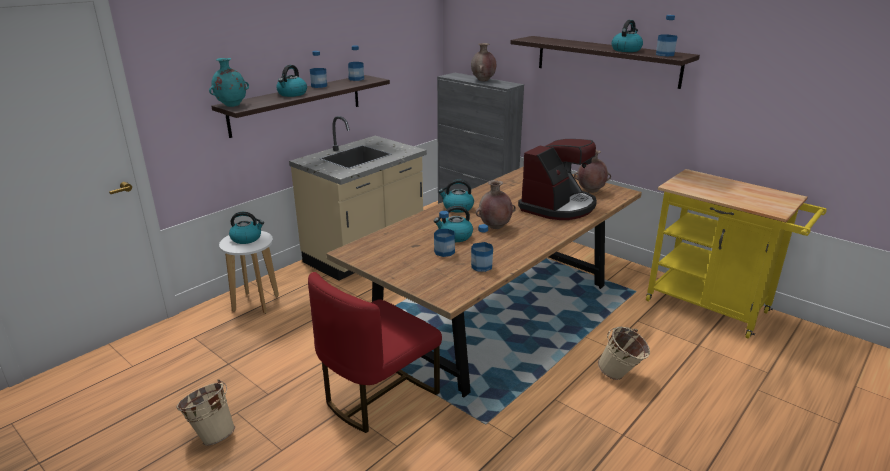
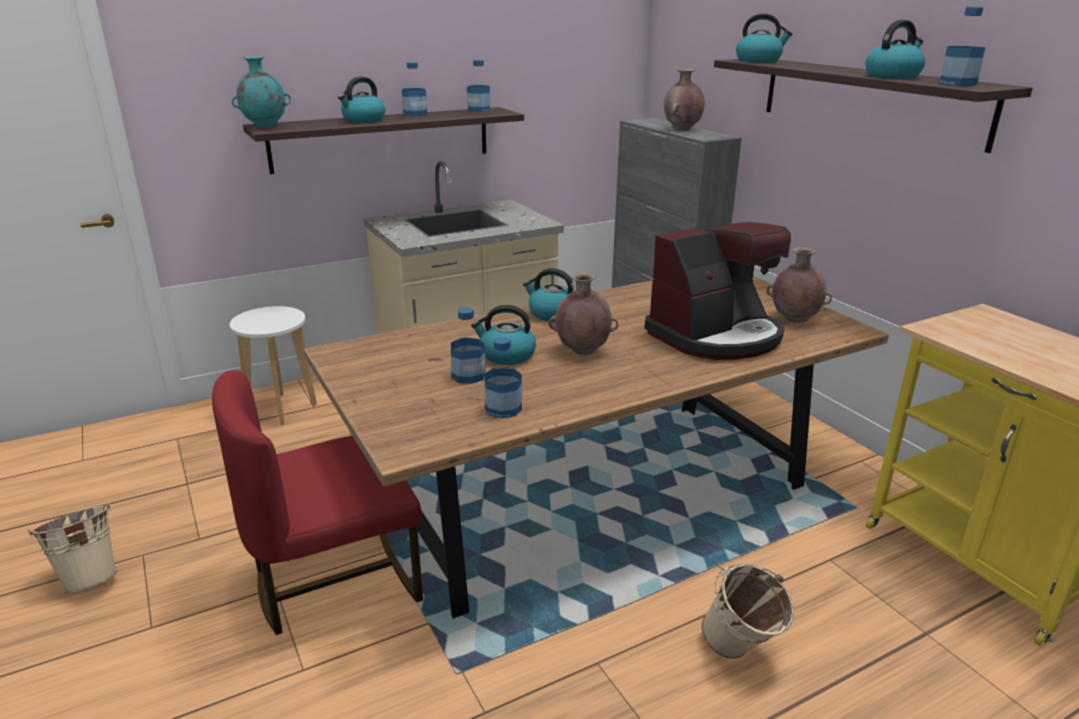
camera: 20 degrees right, 0 degrees up
(247, 238) = (271, 316): kettle -> kettle (759, 60)

